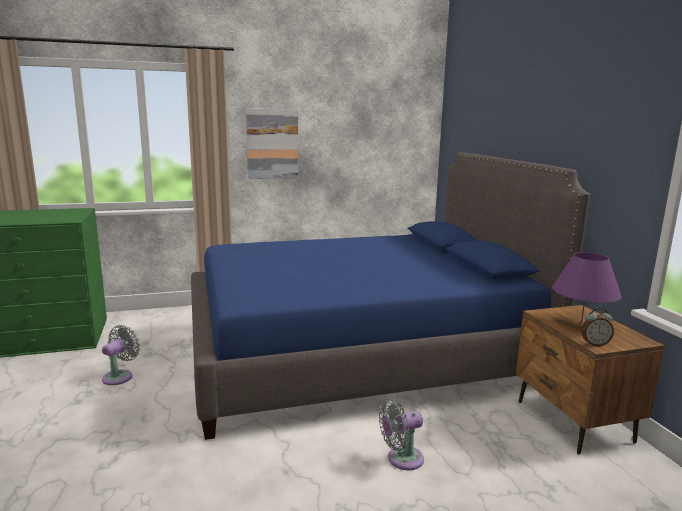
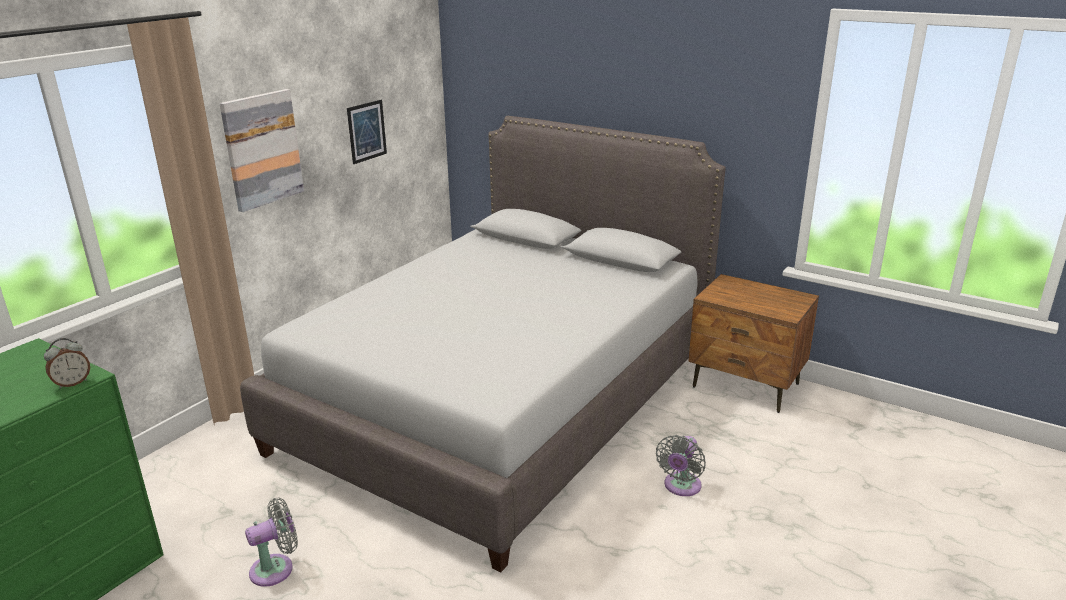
camera: 40 degrees left, 10 degrees up
(120, 376) = (276, 568): grey fan -> grey fan turned 75 degrees clockwise
(358, 353) = (502, 402): blue bed -> grey bed
(361, 151) = (366, 131): none -> picture
(581, 323) = (748, 295): purple table lamp -> none
(594, 344) = (783, 314): alarm clock -> alarm clock (72, 383)

